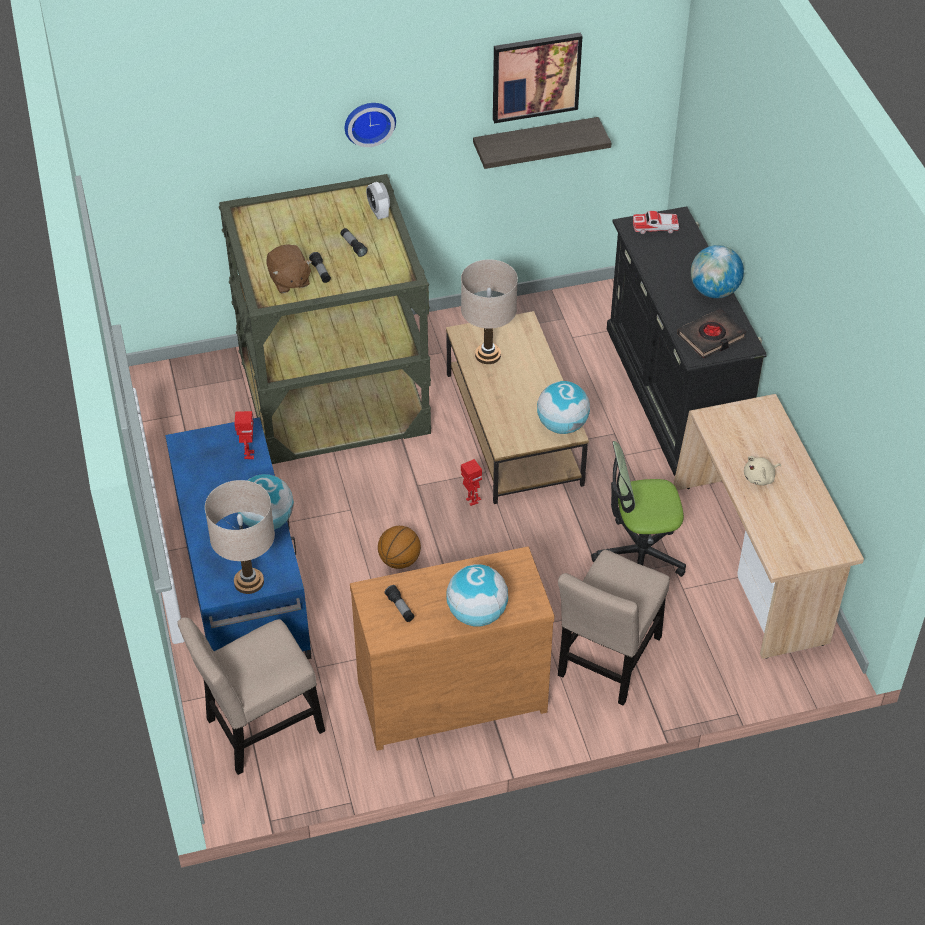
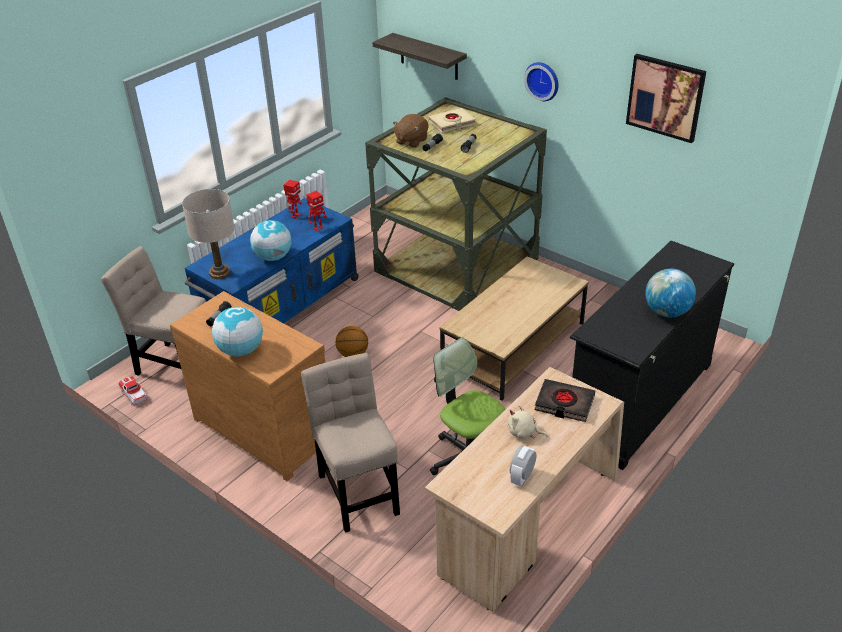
camera: 55 degrees right, 10 degrees down
(286, 230) = (452, 123): none -> beige book
(378, 212) = (510, 141): alarm clock -> alarm clock (522, 477)
(471, 501) = (432, 358): toy robot -> toy robot (295, 216)
(488, 355) = (524, 282): beige table lamp -> none
(535, 143) = (657, 160): shelf -> shelf (429, 57)
(562, 425) = (502, 340): globe -> none
(608, 661) = (358, 490): beige chair -> beige chair turned 75 degrees clockwise
(655, 227) = (690, 259): toy car -> toy car (134, 394)
(711, 337) = (617, 331): black book -> black book (564, 403)

